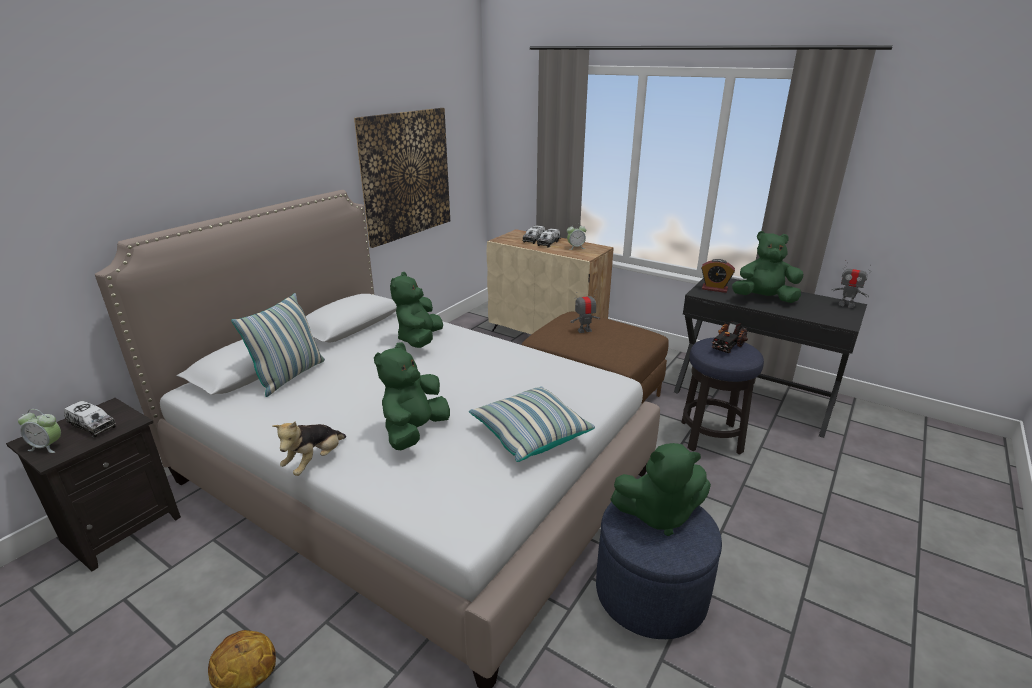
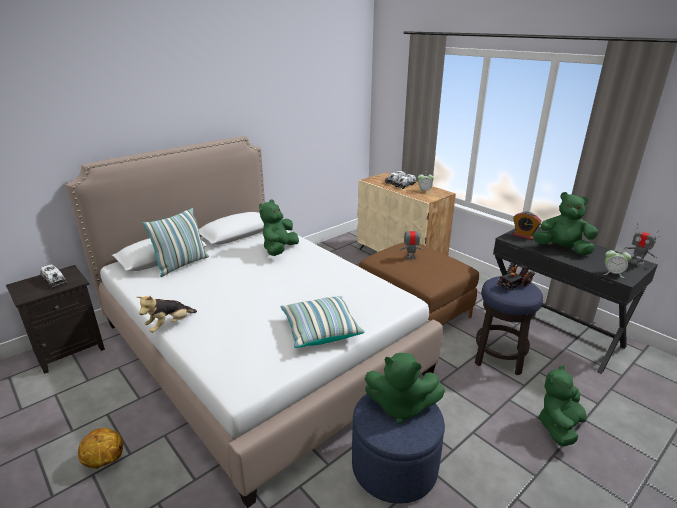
camera: 15 degrees right, 0 degrees up
(47, 446) = (25, 290): alarm clock -> alarm clock (613, 273)
(406, 175) = (300, 126): picture -> none
(414, 432) = (242, 315): green plush toy -> green plush toy (559, 427)

